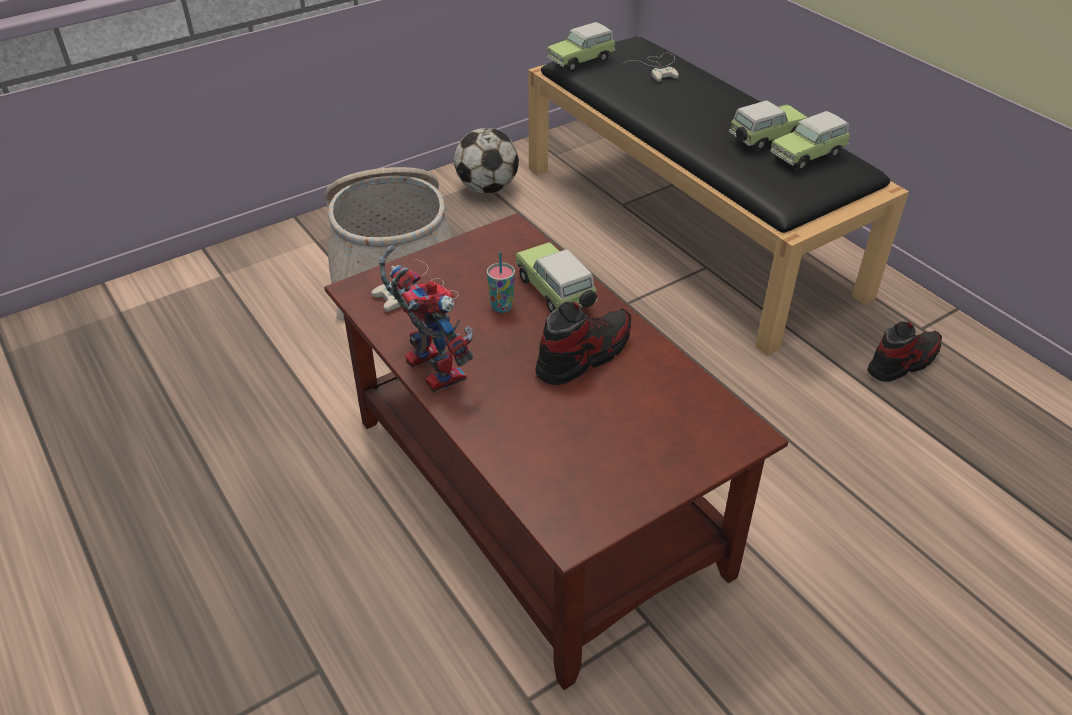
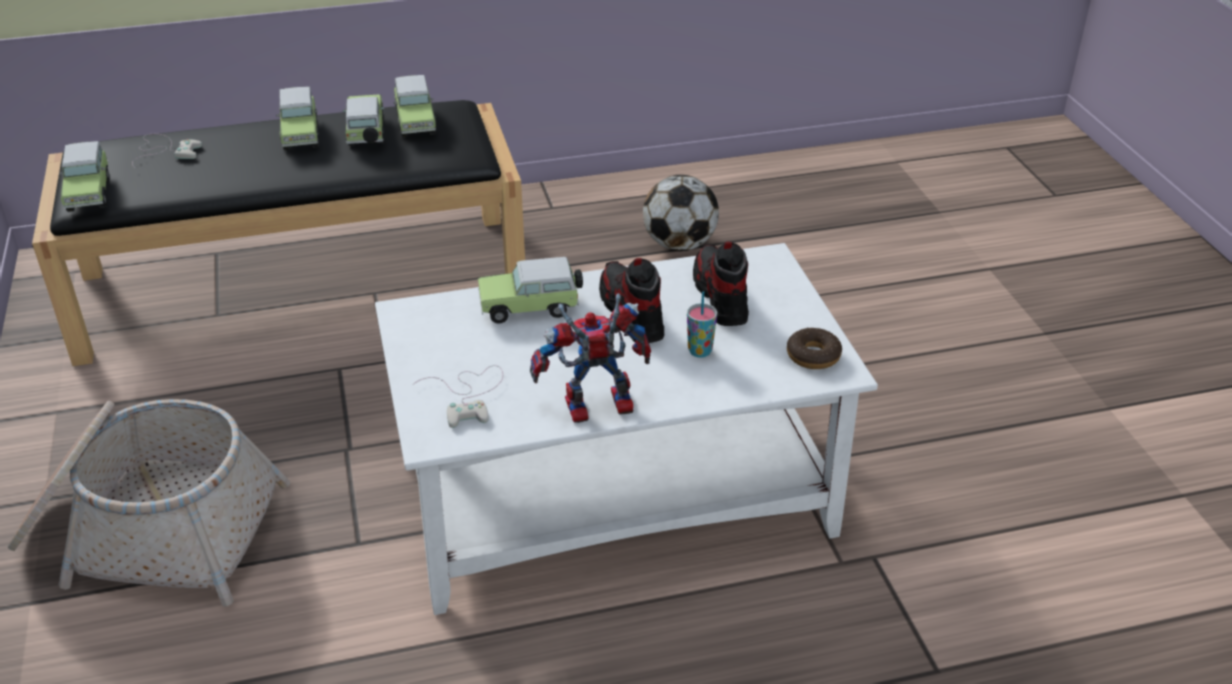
camera: 70 degrees left, 5 degrees down
(487, 188) = (76, 411): football -> football (679, 244)
(501, 307) = (529, 345): cup -> cup (700, 351)
(532, 493) = (612, 500): brown coffee table -> white coffee table
(585, 505) = (813, 355): none -> donut
(734, 111) = (300, 134): none -> toy car
(902, 362) = (584, 232): shoe -> shoe (720, 296)

